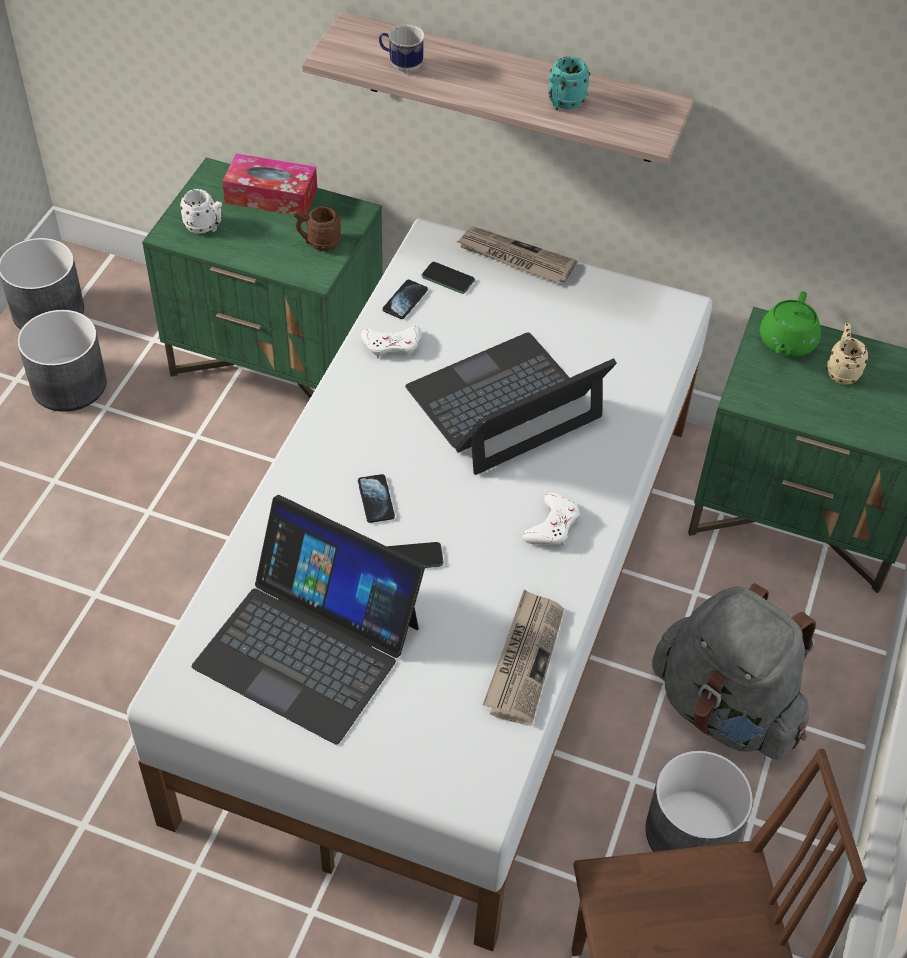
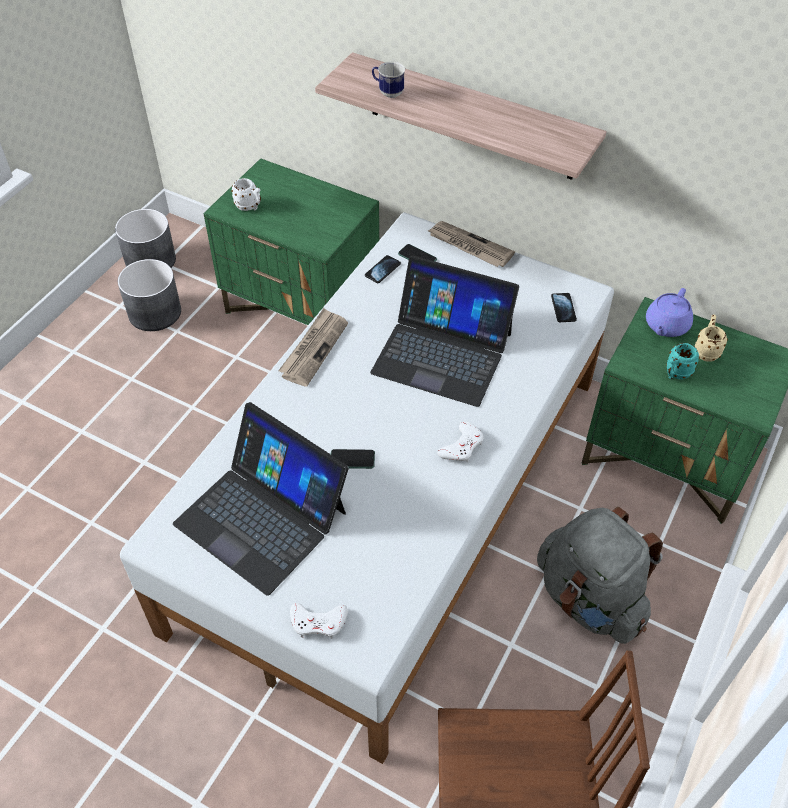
camera: 10 degrees right, 0 degrees up
(271, 196) = (301, 188): tissue box -> none
(318, 243) = (328, 224): brown mug -> none
(376, 499) = (333, 413): phone -> phone (563, 308)
(392, 345) = (367, 301): white game controller -> white game controller (318, 622)
(505, 404) = (442, 352): laptop -> laptop turned 135 degrees counterclockwise
(524, 659) = (422, 546): newspaper -> newspaper (314, 348)
(562, 104) = (503, 128): turquoise mug -> turquoise mug (675, 374)
(691, 833) = (549, 692): grey planter -> none
(786, 343) = (666, 326): green teapot -> purple teapot

